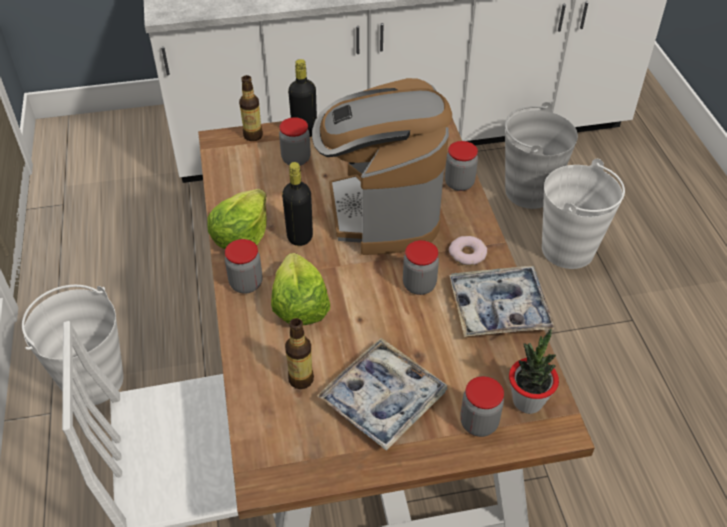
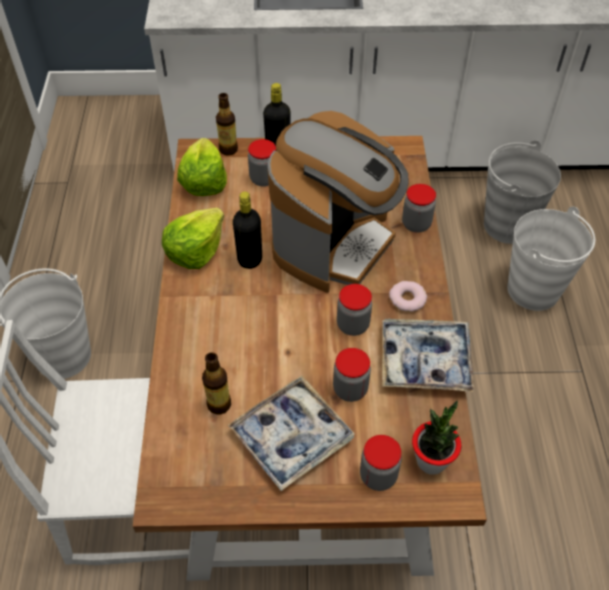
camera: 10 degrees right, 5 degrees up
(246, 284) = (189, 300): jar -> jar (350, 389)
(299, 306) = (234, 330): lettuce -> lettuce (203, 182)
(382, 211) = (334, 243): coffee machine -> coffee machine turned 150 degrees counterclockwise

